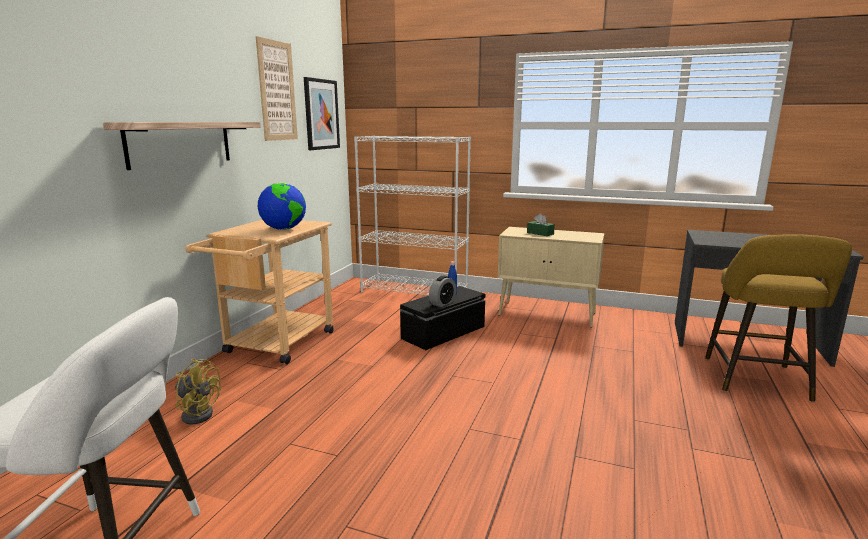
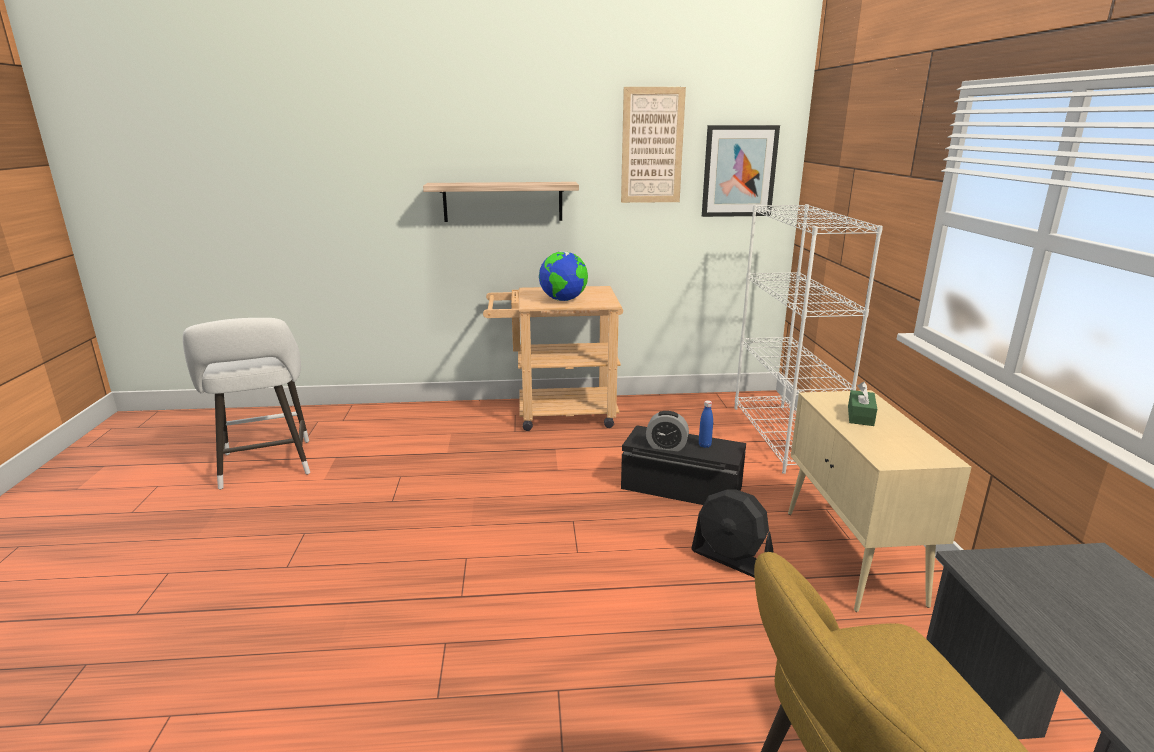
camera: 65 degrees right, 5 degrees up
(198, 413) = (425, 428): yellow fan -> none
(532, 340) = (731, 559): none -> black fan

